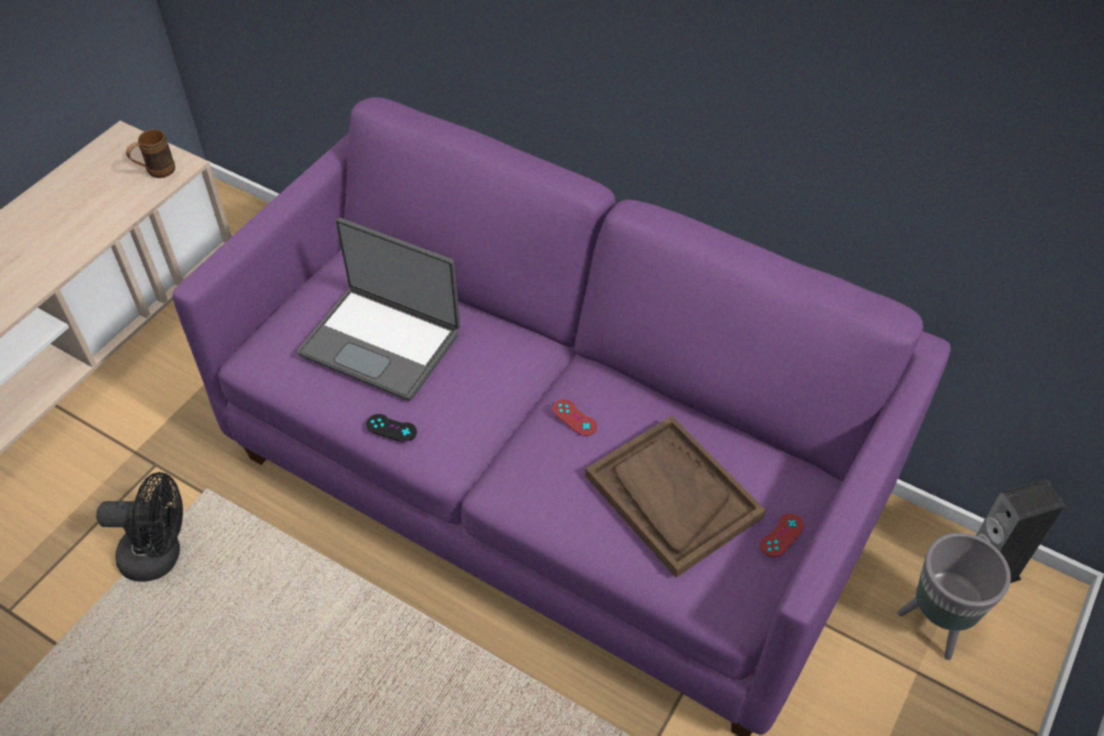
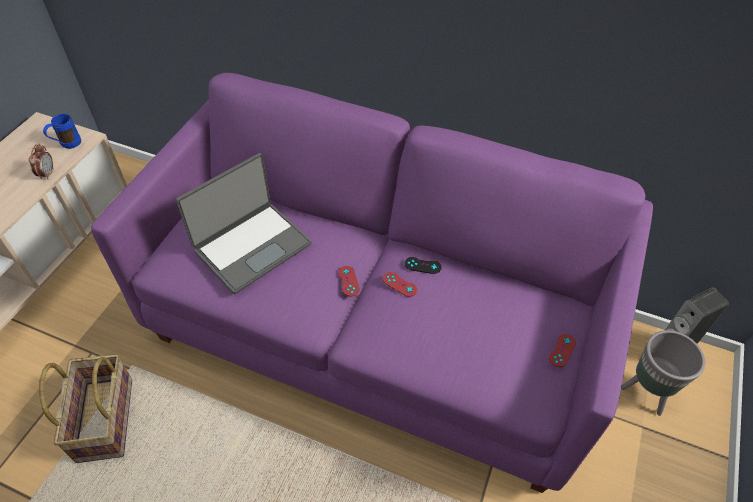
camera: 10 degrees left, 0 degrees up
(125, 211) = (47, 174): none -> alarm clock
(156, 173) = (67, 145): brown mug -> blue mug
(161, 555) = (103, 419): black fan -> basket
(382, 342) = (252, 246): laptop -> laptop turned 60 degrees counterclockwise
(391, 428) = (269, 308): black game controller -> black game controller (422, 265)
(505, 405) = (348, 281): none -> red game controller
(672, 496) = (480, 332): brown tray -> none

